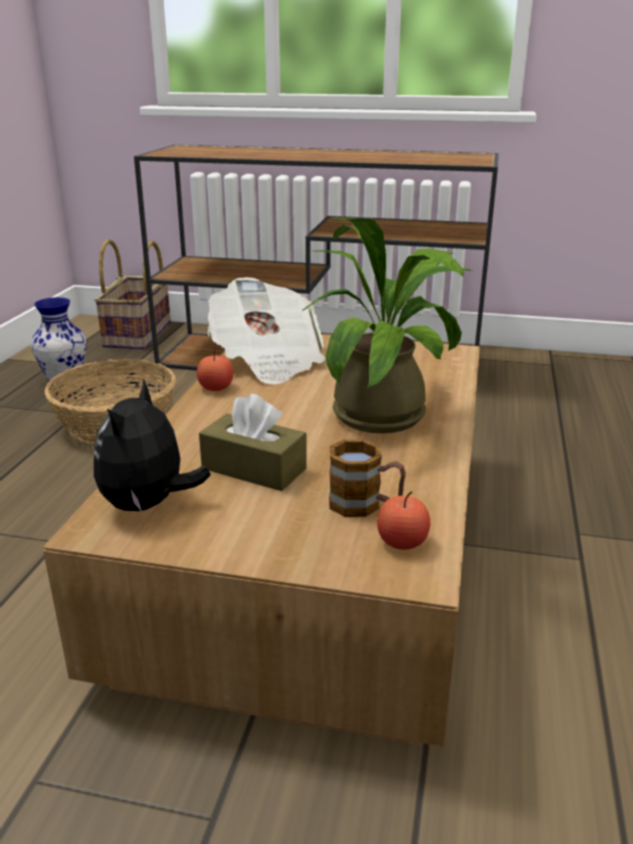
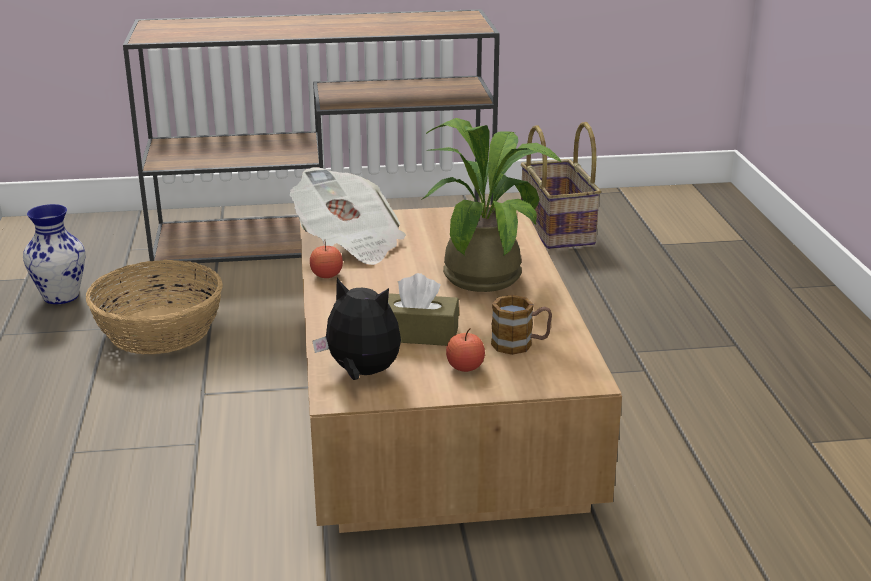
camera: 20 degrees left, 0 degrees up
(139, 335) = (100, 232): basket -> basket (558, 229)
(148, 505) = (361, 373): plush toy -> plush toy turned 120 degrees clockwise
(402, 542) = (562, 363): apple -> apple (465, 367)

